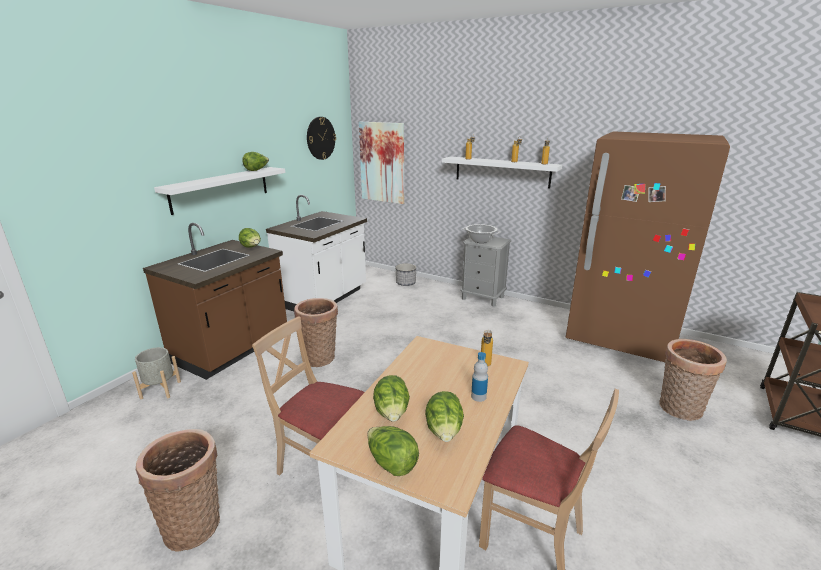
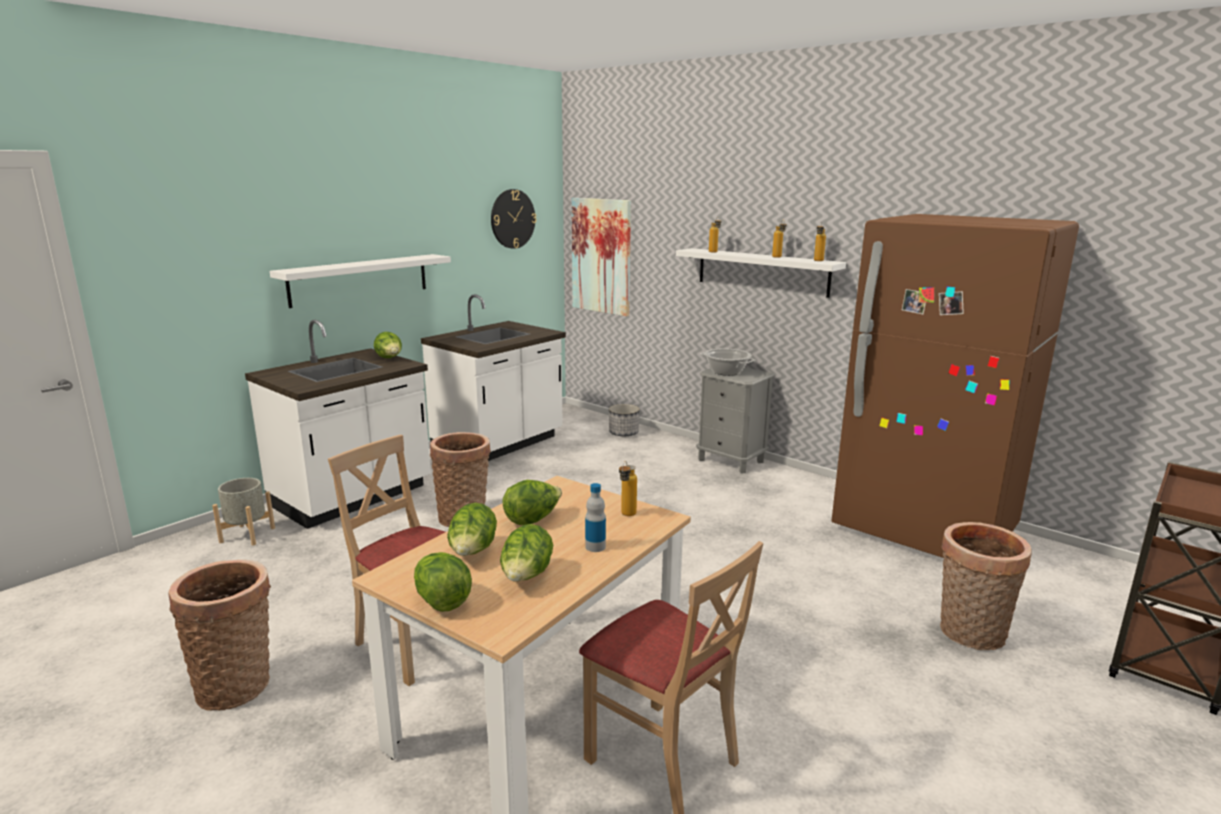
camera: 10 degrees right, 5 degrees down
(232, 349) = (352, 497): brown counter -> white counter
(256, 170) = (411, 257): lettuce -> lettuce (532, 519)

